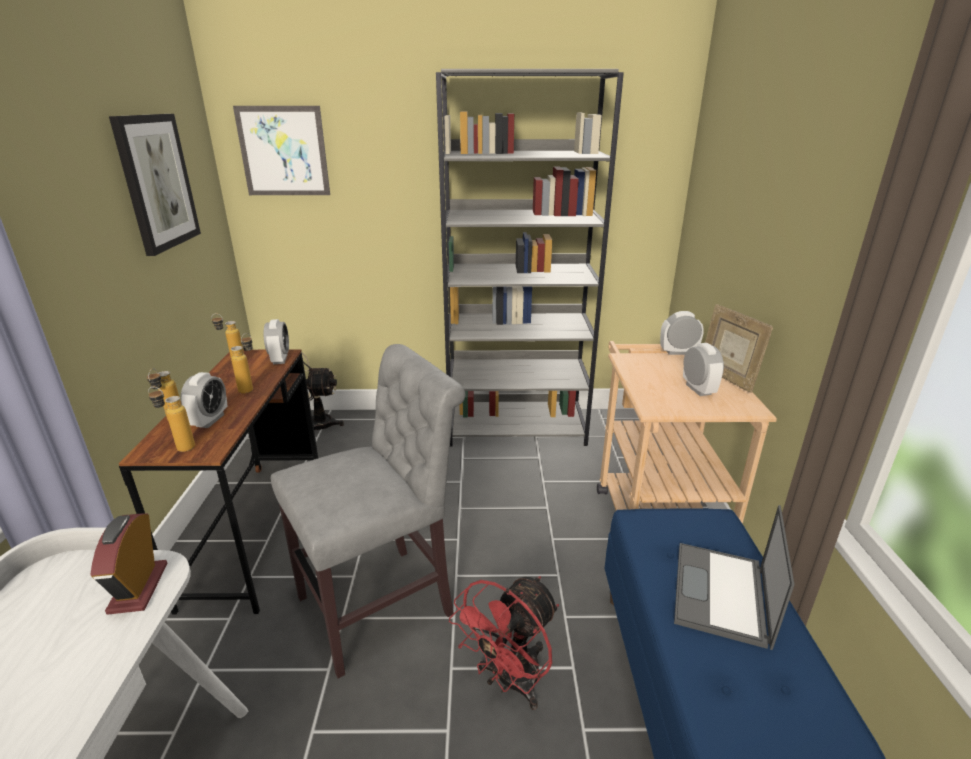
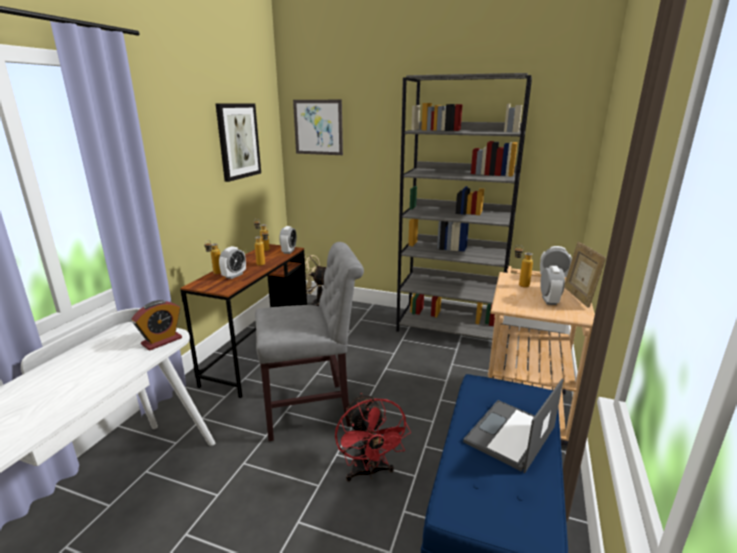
camera: 20 degrees right, 5 degrees down
(138, 588) = (162, 341): alarm clock -> alarm clock turned 150 degrees counterclockwise
(179, 447) = (212, 285): bottle -> bottle (519, 285)
(510, 683) = (369, 472): red fan -> red fan turned 75 degrees counterclockwise

